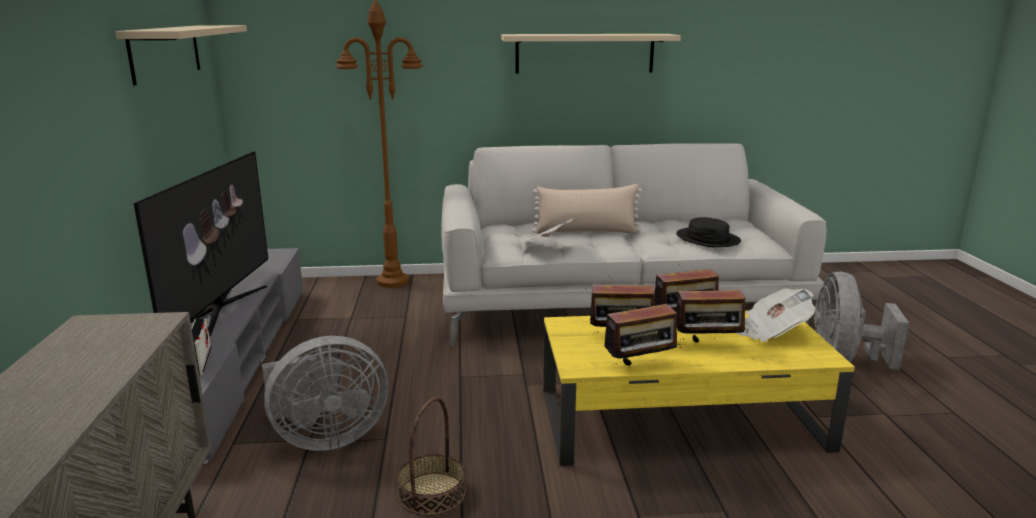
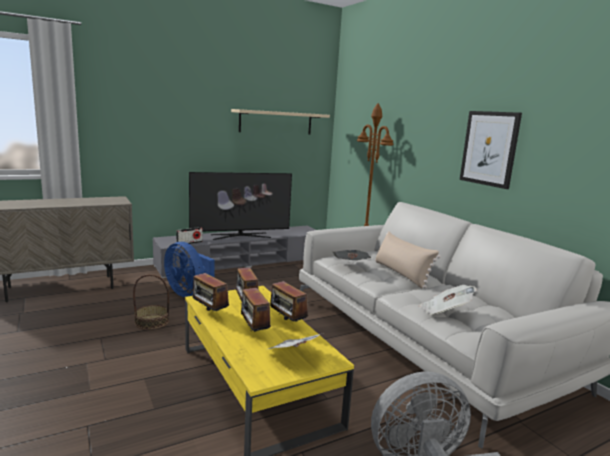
camera: 65 degrees right, 5 degrees down
(325, 438) = (188, 293): grey fan -> blue fan
(584, 53) = (489, 148): beige shelf -> picture
(707, 239) = (444, 312): black hat -> newspaper

